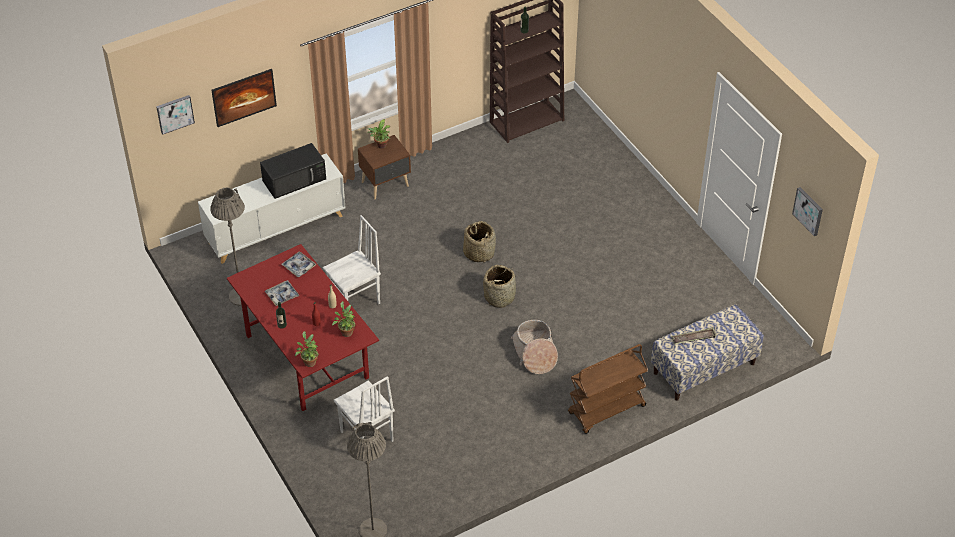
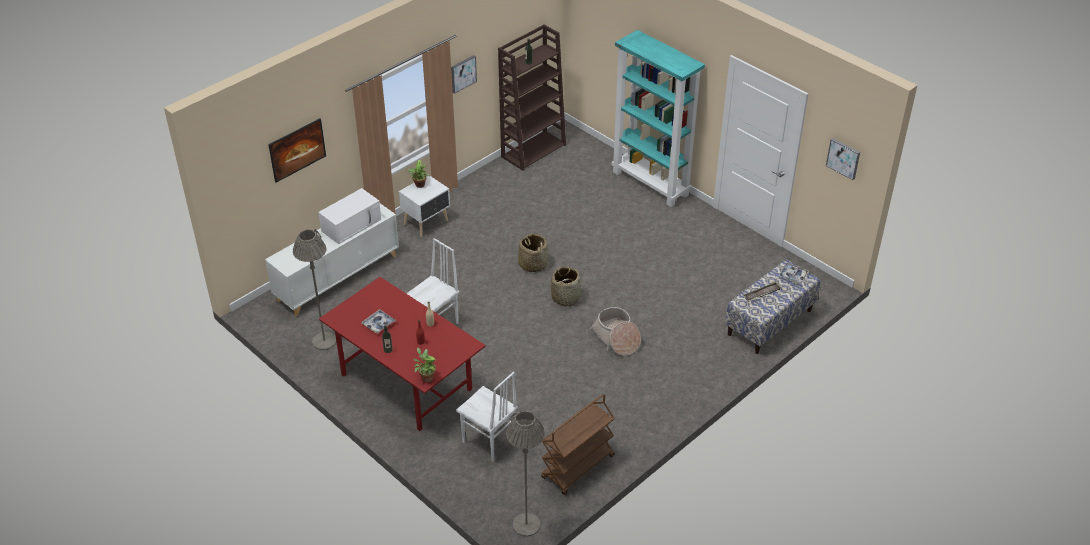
camera: 15 degrees left, 5 degrees down
(175, 113) = (237, 172): picture -> picture (463, 73)
(295, 179) = (352, 224): black microwave -> white microwave
(299, 266) = (385, 296): tray -> tray (793, 276)
(346, 331) = (451, 344): potted plant -> none
(386, 184) = (427, 222): brown nightstand -> white nightstand
(606, 410) = (699, 374): brown cart -> brown cart (578, 468)
(639, 183) = (651, 183): none -> turquoise bookcase

